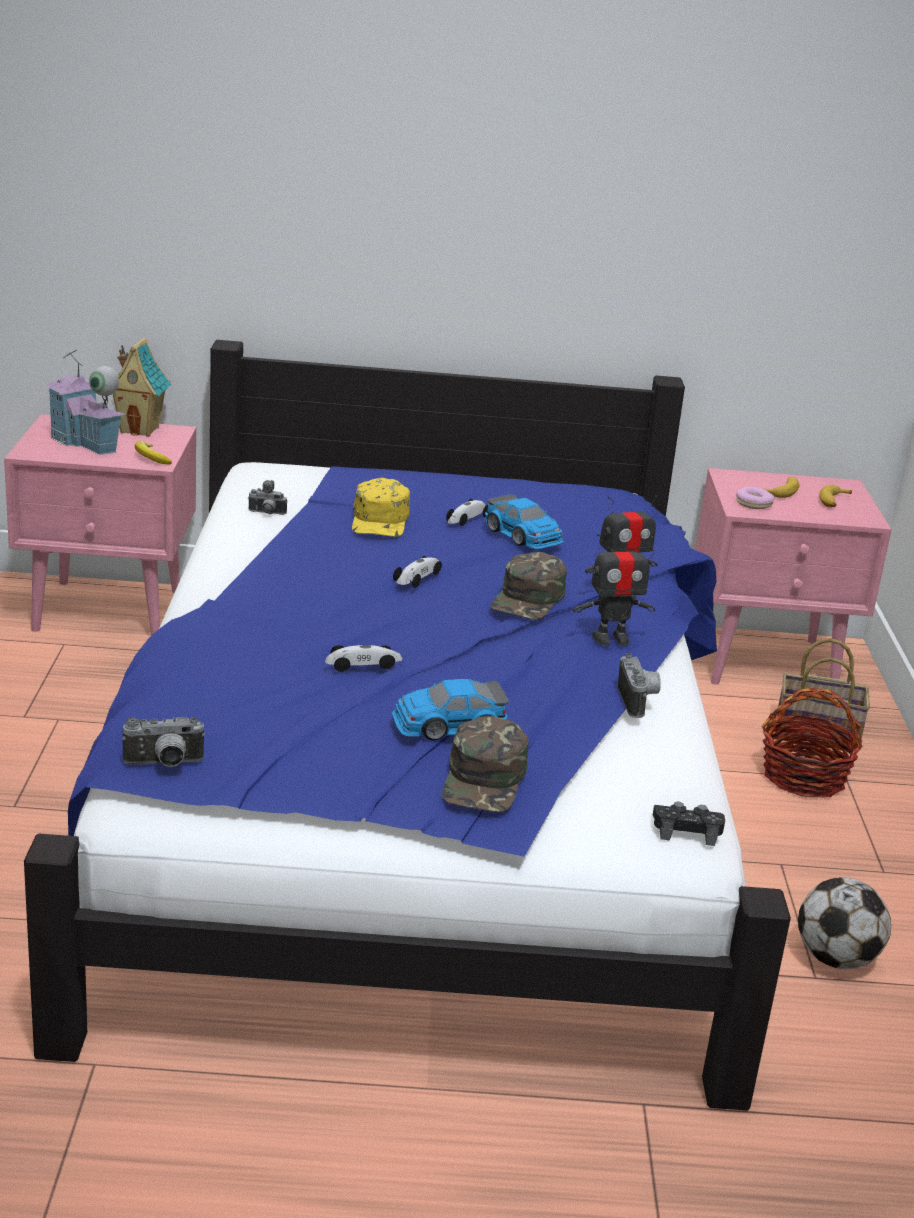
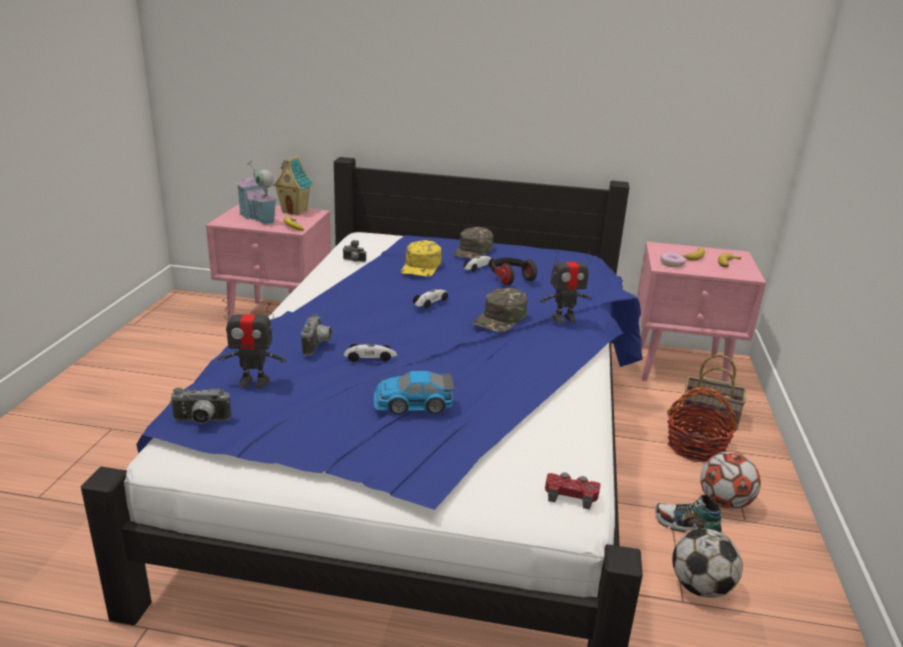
camera: 10 degrees right, 0 degrees up
(485, 779) = (425, 445): green cap -> green cap (473, 251)
(523, 535) = (511, 278): toy car -> headphones
(611, 639) = (550, 347): toy robot -> toy robot (254, 382)
(639, 701) = (559, 392): camera -> camera (318, 345)
(687, 830) = (571, 494): black game controller -> red game controller
(806, 885) = (686, 527): none -> shoe
(853, 850) = (724, 502): none -> football

